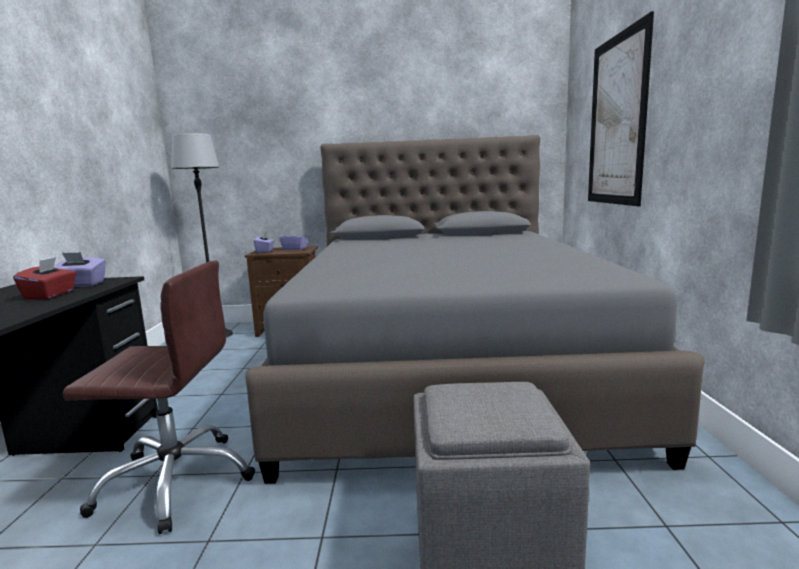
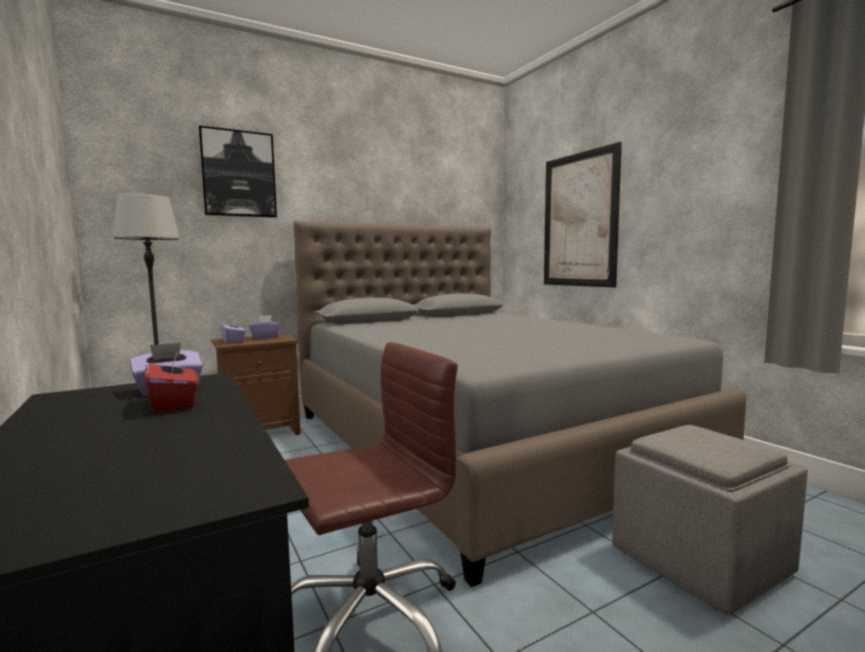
camera: 30 degrees left, 5 degrees down
(277, 106) = (238, 174): none -> picture

